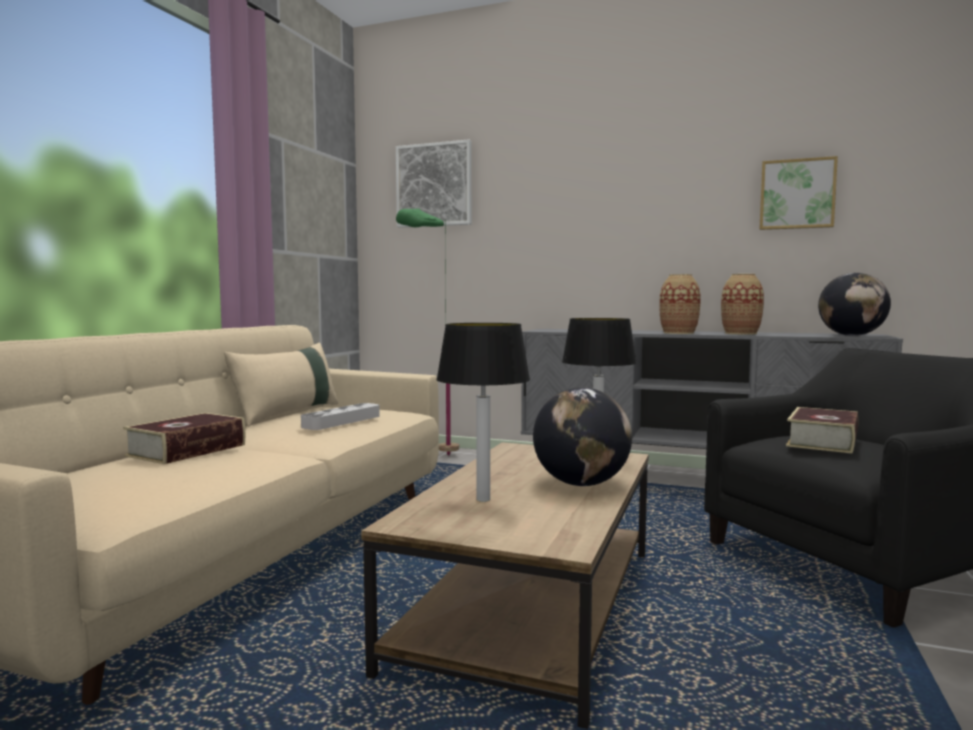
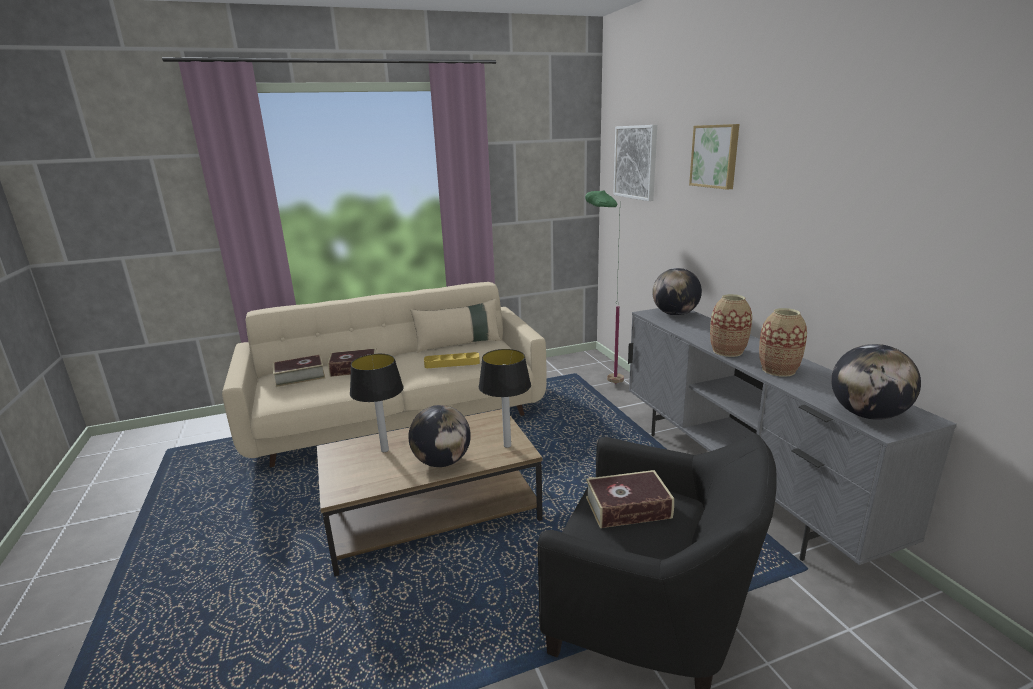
camera: 50 degrees right, 15 degrees up
(89, 477) = (300, 376): none -> book
(342, 421) = (452, 363): grey tray -> yellow tray
(561, 329) = (675, 314): none -> globe
(797, 194) = (901, 222): picture -> picture (715, 156)

